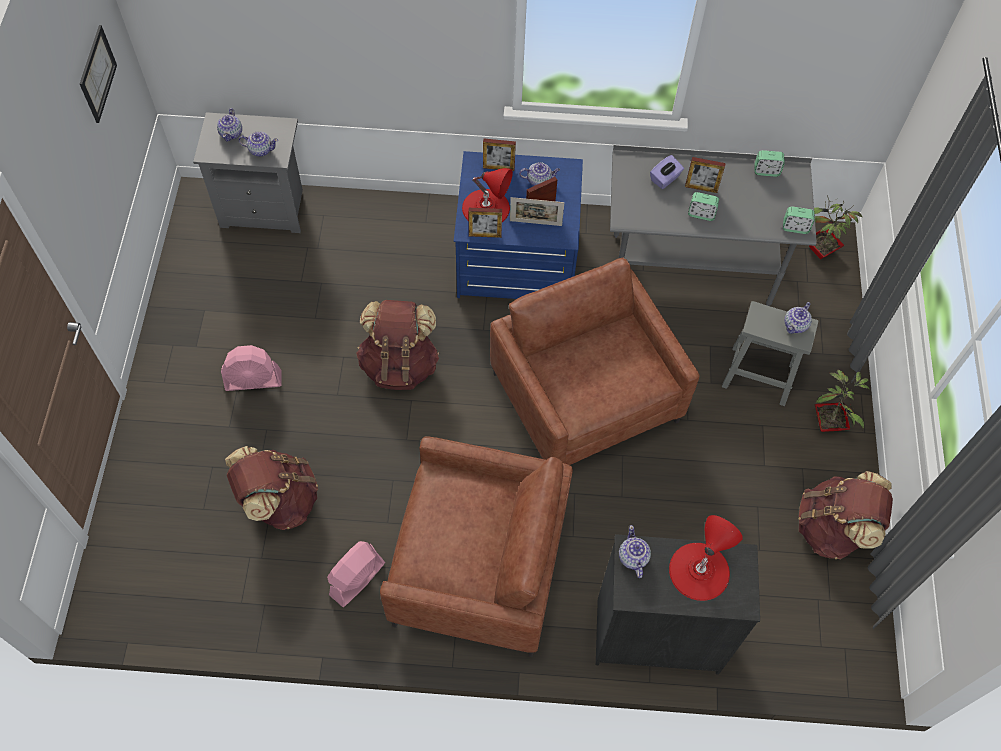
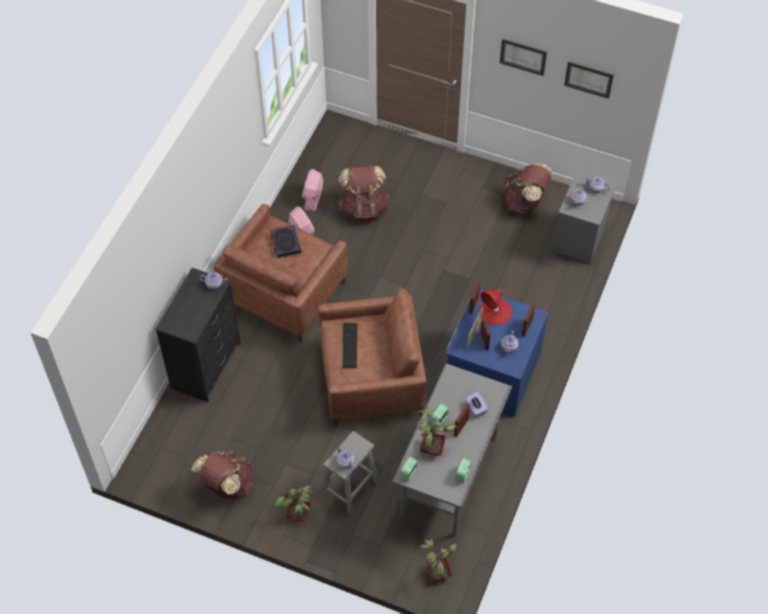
camera: 110 degrees right, 5 degrees down
(65, 160) = (523, 56): none -> picture
(253, 381) = (447, 211): pink fan -> pink fan (313, 197)
(400, 364) = (432, 286): brown backpack -> brown backpack (524, 202)
(447, 534) = (285, 243): none -> book
(603, 381) = (350, 345): none -> keyboard
(699, 570) = (193, 311): red table lamp -> none
(746, 211) = (432, 447): none -> potted plant

